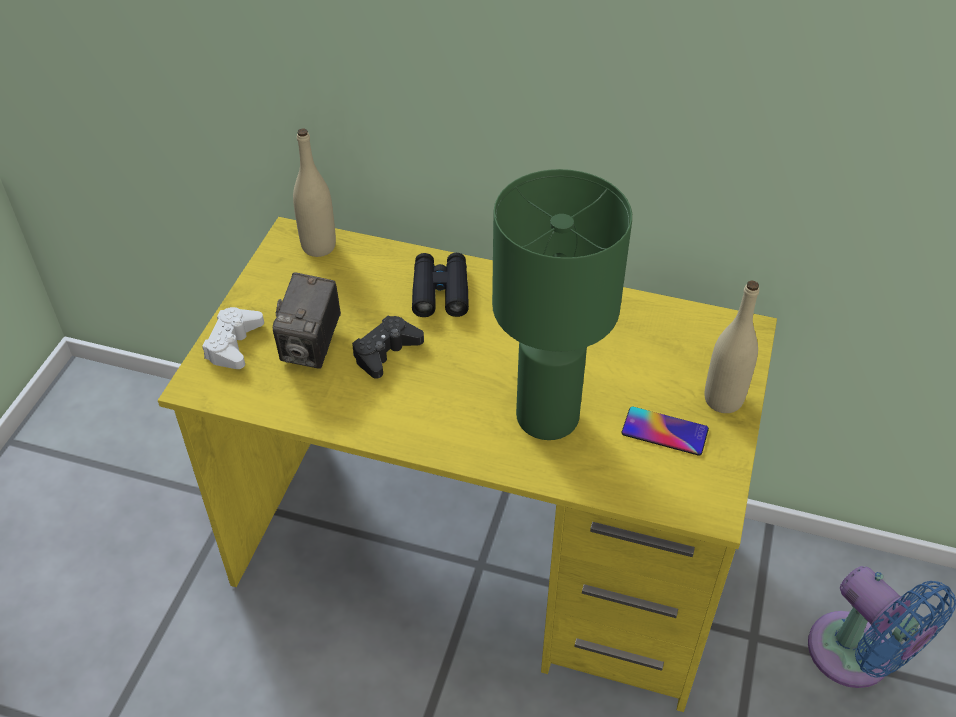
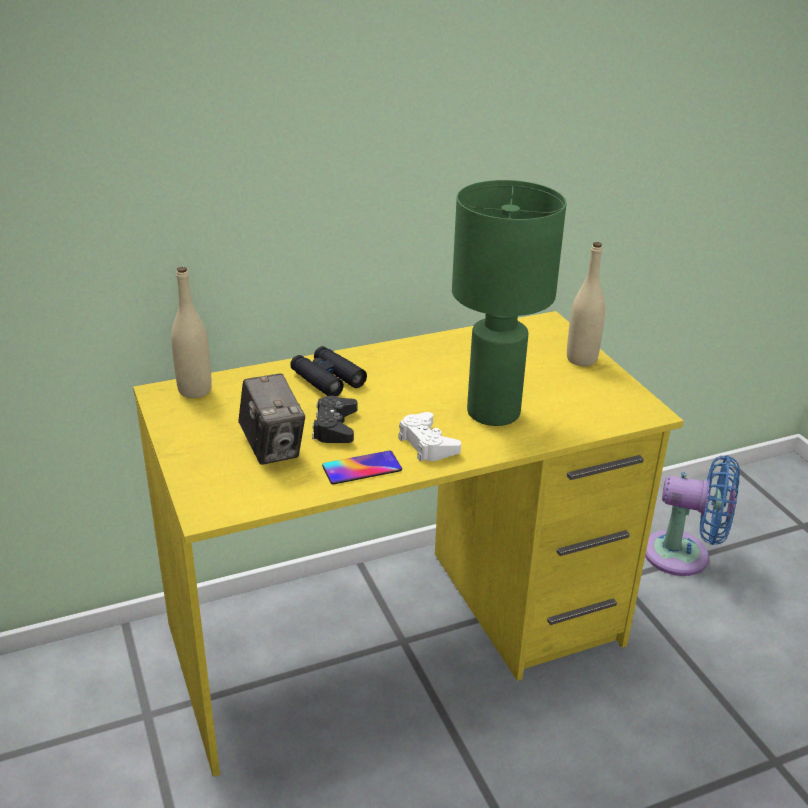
camera: 40 degrees left, 15 degrees down
(233, 344) = (204, 473): white game controller -> white game controller (427, 444)
(664, 431) = (571, 388): phone -> phone (362, 468)

